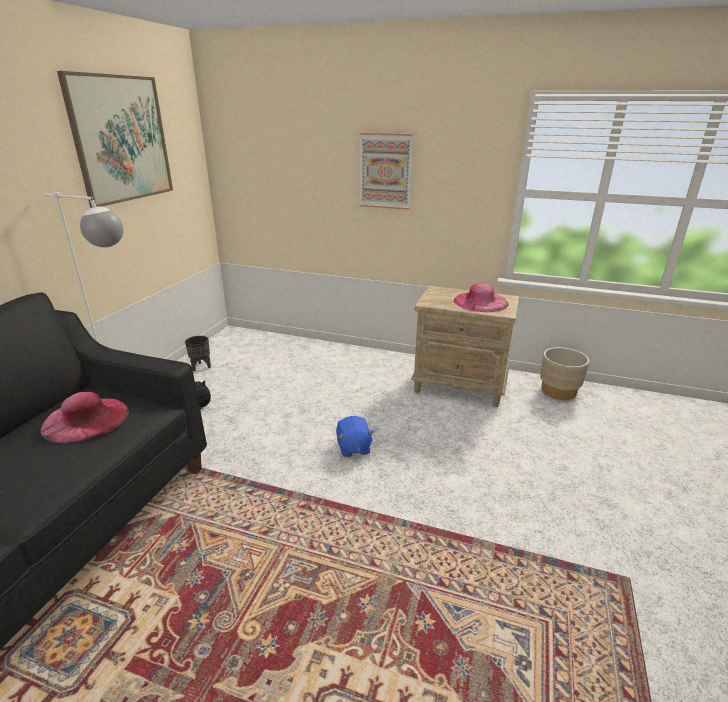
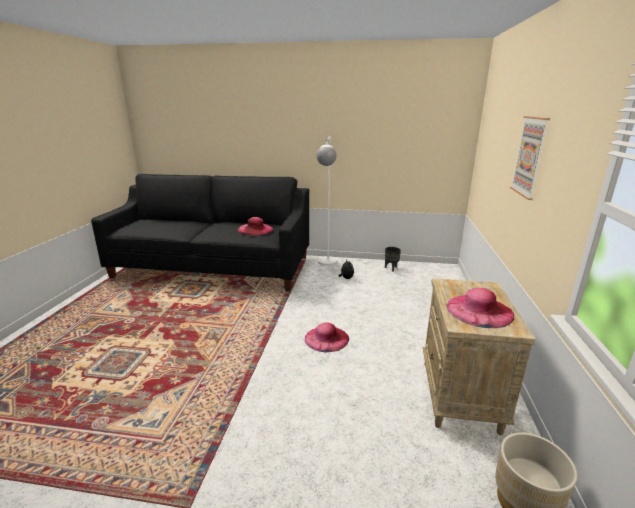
camera: 80 degrees right, 5 degrees down
(121, 139) = (394, 114): picture -> none
(353, 447) = (326, 338): blue plush toy -> pink hat

